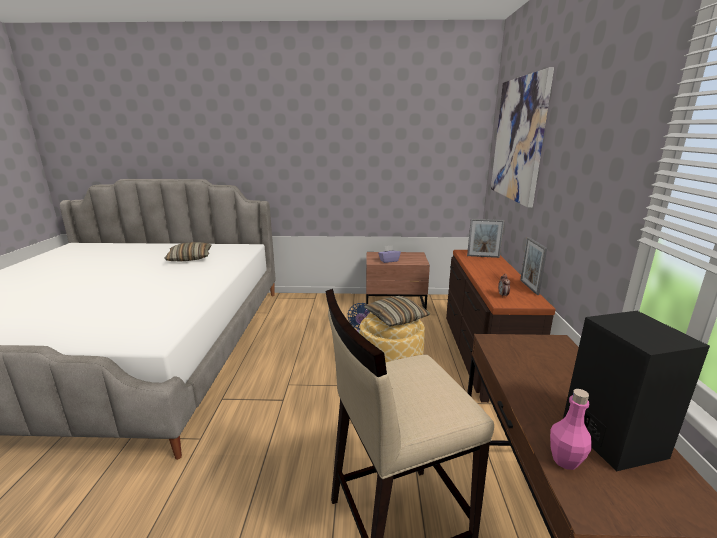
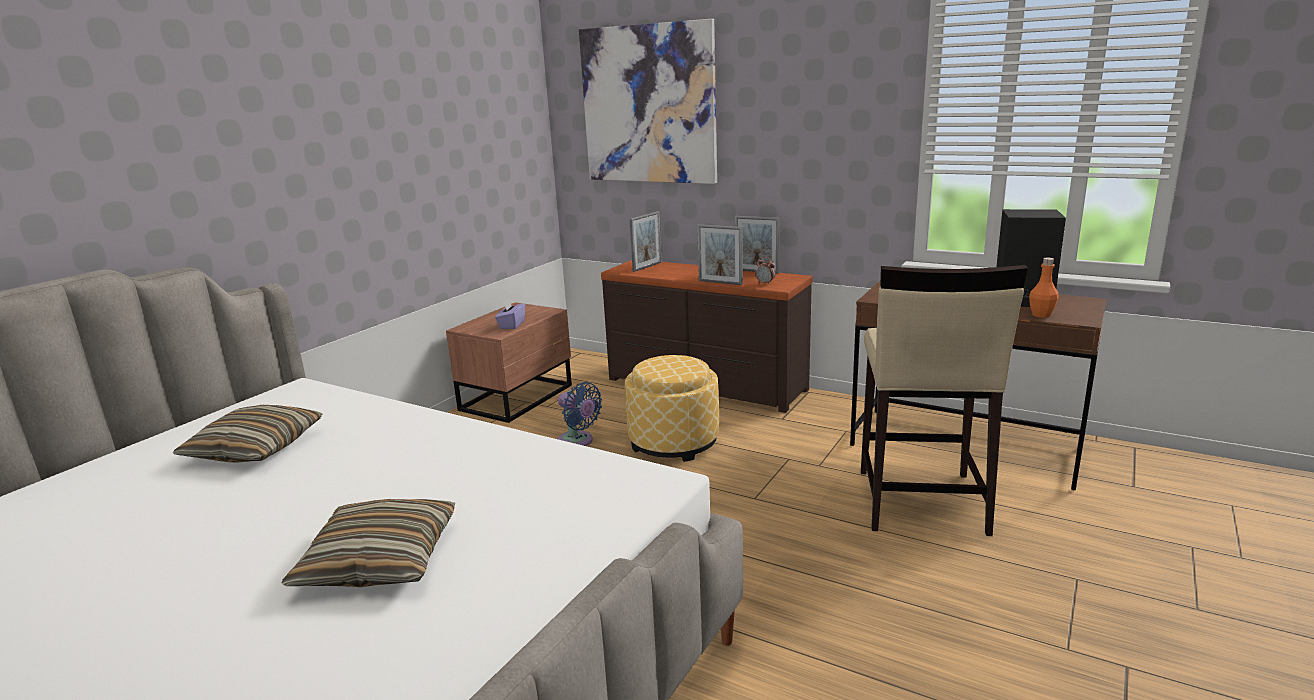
camera: 60 degrees left, 0 degrees up
(396, 317) = (676, 364): pillow -> pillow (380, 560)
(481, 282) = (720, 282): none -> picture frame
(565, 460) = (1041, 315): pink bottle -> orange bottle

